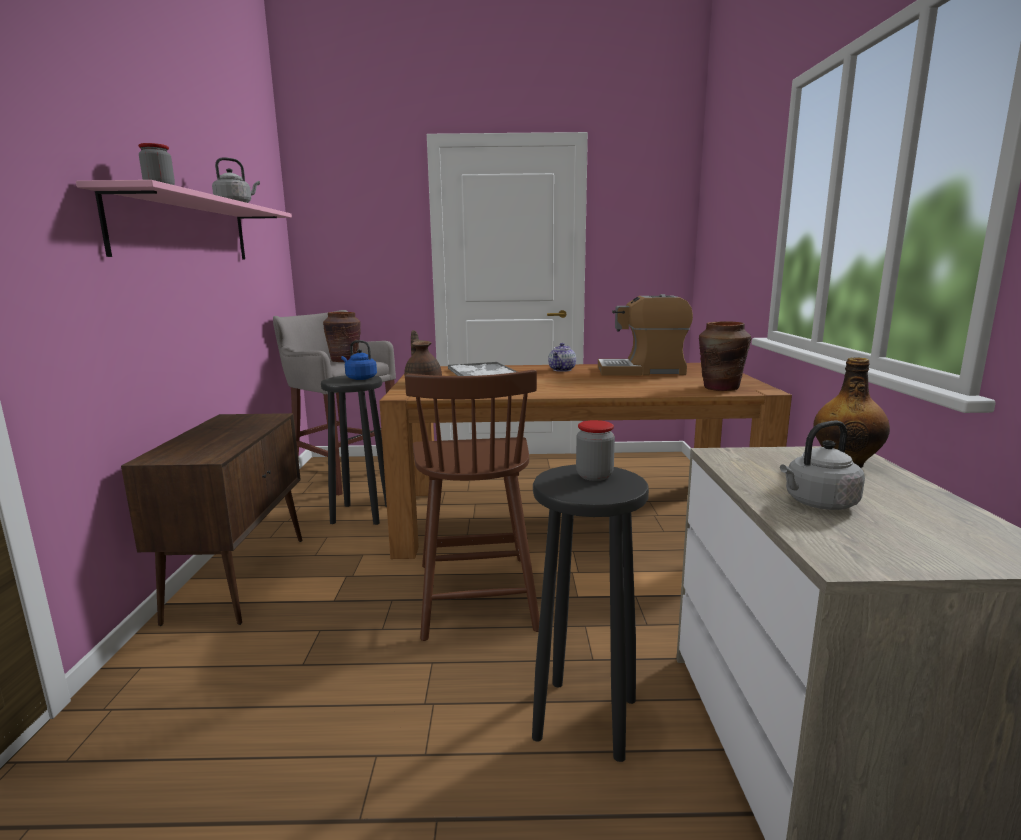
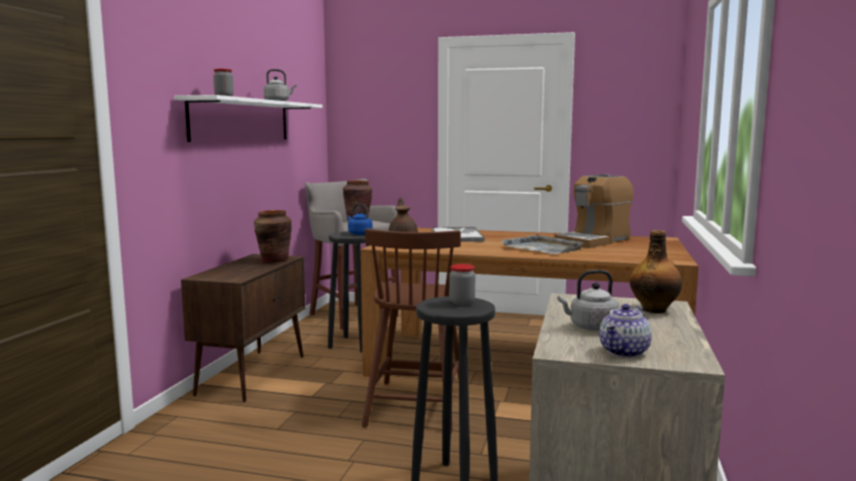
camera: 15 degrees right, 5 degrees down
(185, 230) = (242, 120): pink shelf -> white shelf
(562, 370) = (525, 236): teapot -> teapot (624, 352)
(599, 384) = (542, 248): none -> grey tray
(642, 371) = (593, 241): coffee machine -> coffee machine turned 60 degrees counterclockwise
(720, 388) = (642, 257): brown vase -> brown vase (274, 260)

